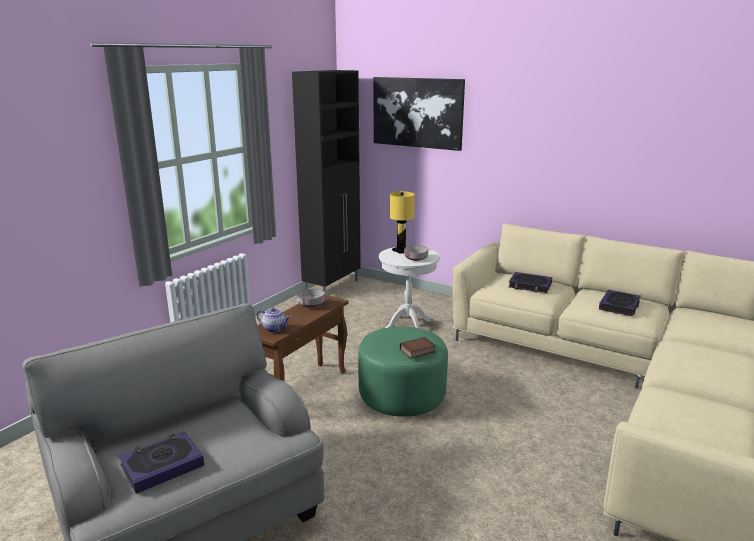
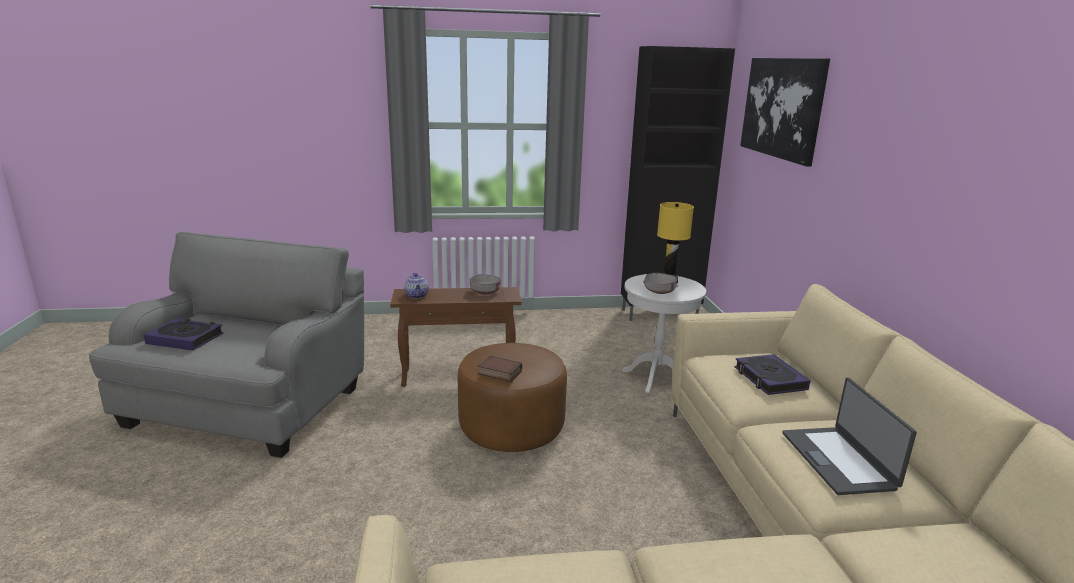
camera: 50 degrees right, 0 degrees up
(402, 396) = (512, 427): green ottoman -> brown ottoman
(619, 306) = (839, 460): book -> laptop

